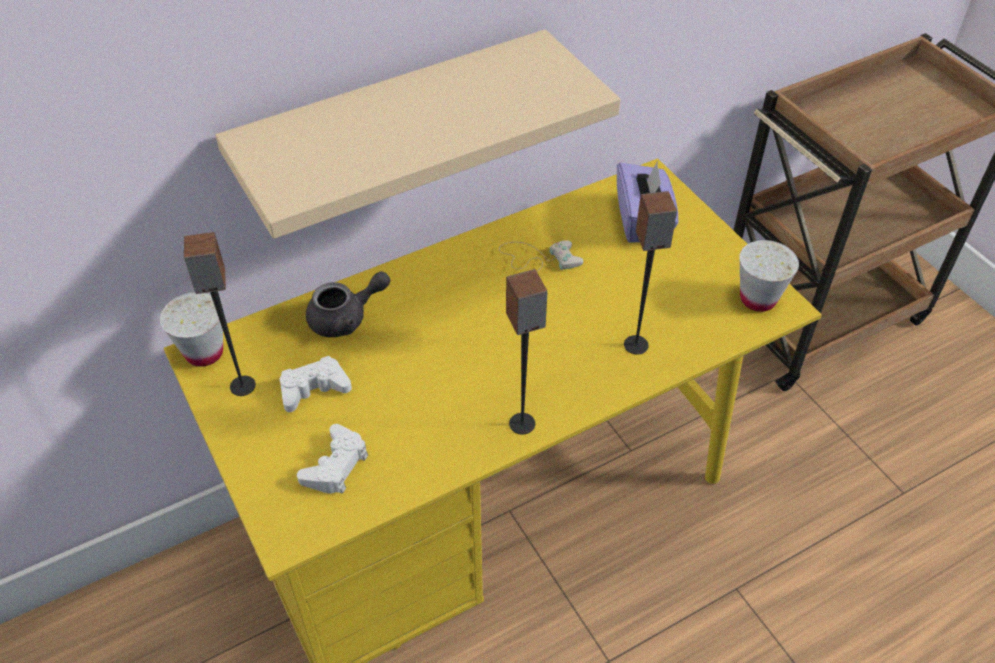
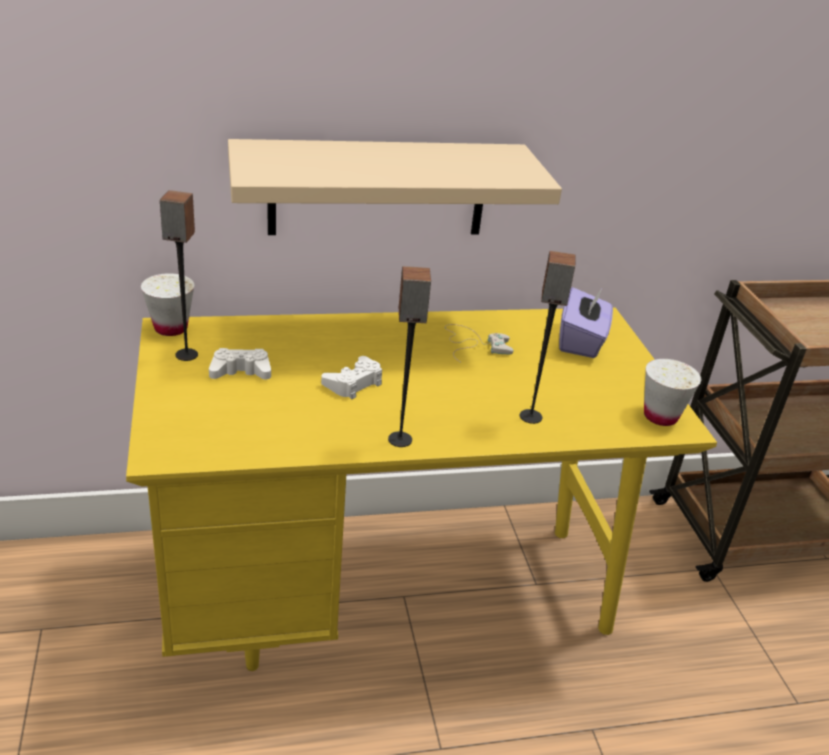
camera: 15 degrees right, 15 degrees down
(336, 465) = (227, 422): white game controller -> white game controller (354, 383)
(346, 318) = (294, 337): grey teapot -> none

